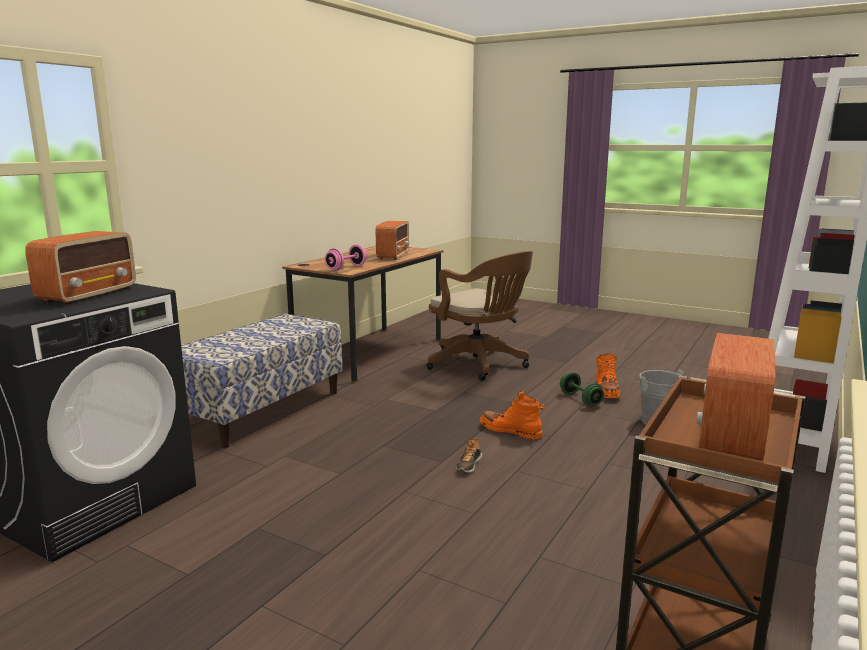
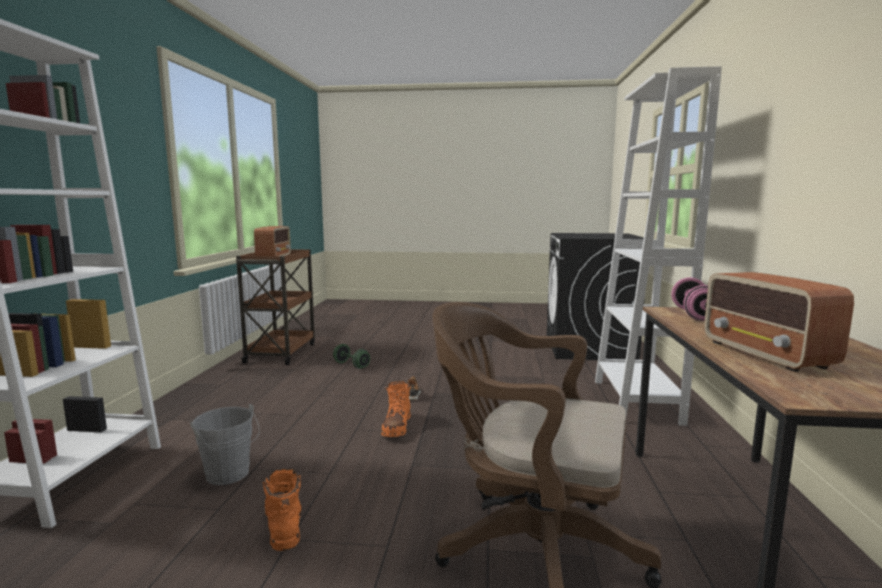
camera: 155 degrees right, 5 degrees down
(89, 294) = (584, 236): radio -> none
(261, 410) = (636, 401): bench -> white bookcase
(510, 431) = (396, 426): orange boot -> orange boot turned 90 degrees clockwise
(580, 399) = (326, 492): green dumbbell -> green dumbbell (351, 365)

